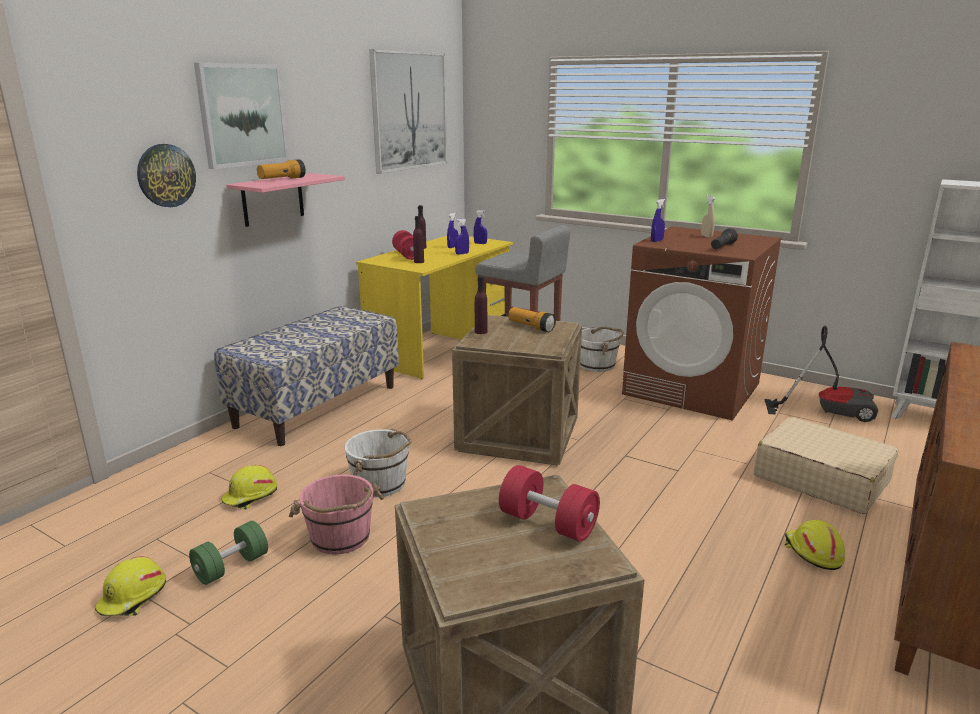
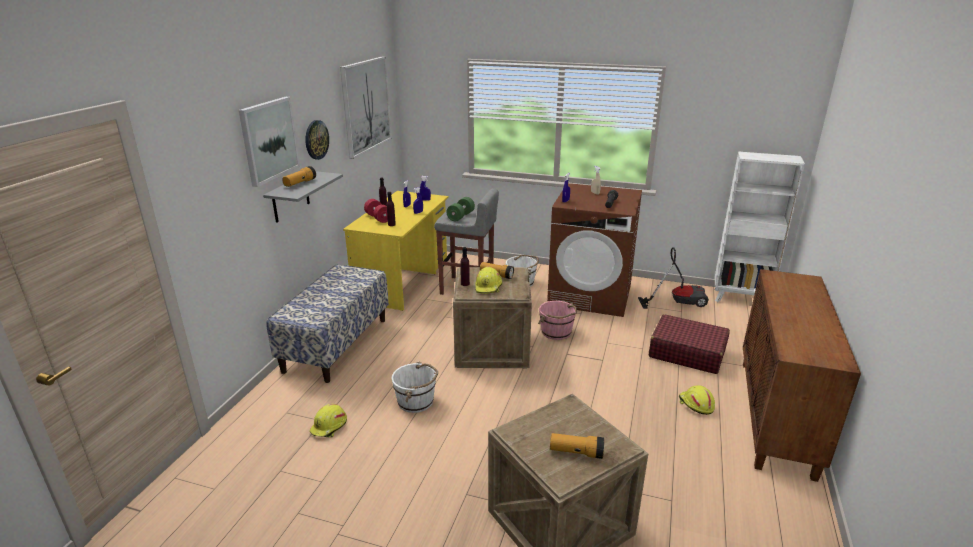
camera: 15 degrees left, 5 degrees up
(133, 598) = (292, 516): yellow hard hat -> yellow hard hat (489, 287)
(166, 175) = (227, 199): wall clock -> wall clock (316, 139)
(231, 567) = (347, 481): green dumbbell -> green dumbbell (460, 216)
(273, 199) = (290, 197): pink shelf -> grey shelf
(340, 537) = (410, 446): pink bucket -> pink bucket (556, 332)
(514, 555) = (576, 452): none -> flashlight
(548, 523) = (584, 428): red dumbbell -> none
(820, 479) = (686, 353): beige suitcase -> red suitcase

